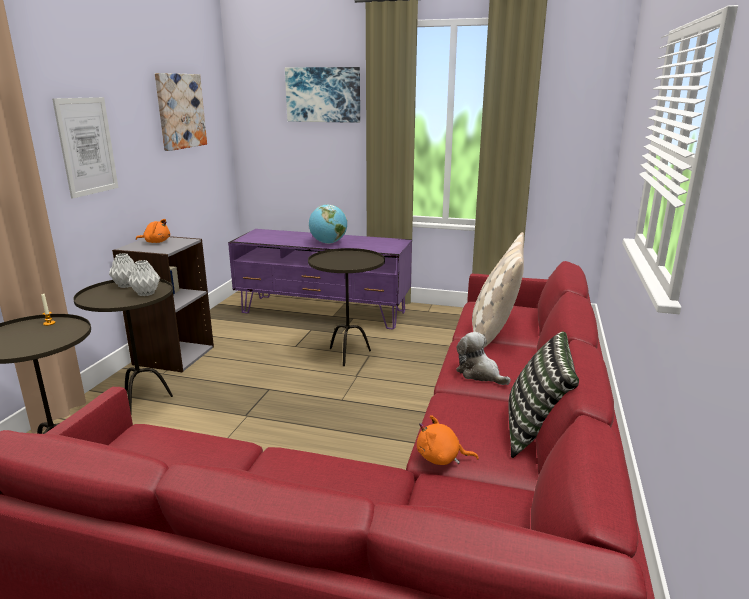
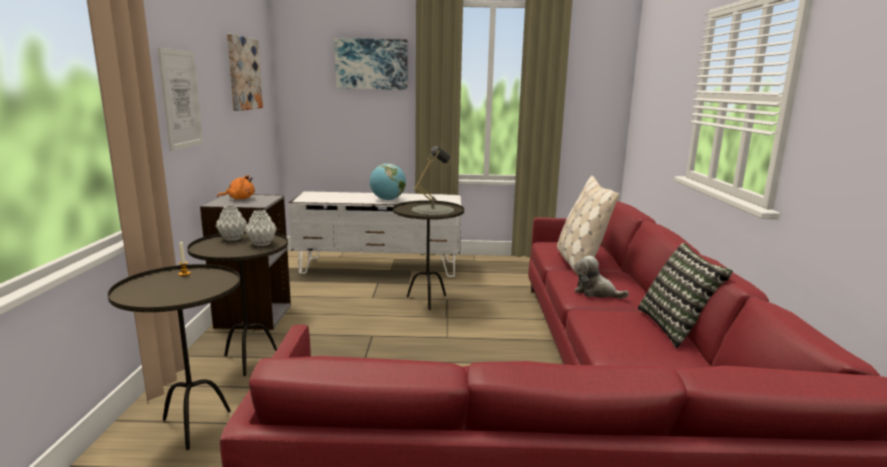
camera: 15 degrees left, 5 degrees down
(323, 312) = (380, 267): purple tv stand -> white tv stand
(350, 261) = (432, 210): none -> grey table lamp
(441, 458) = (621, 355): orange plush toy -> none

